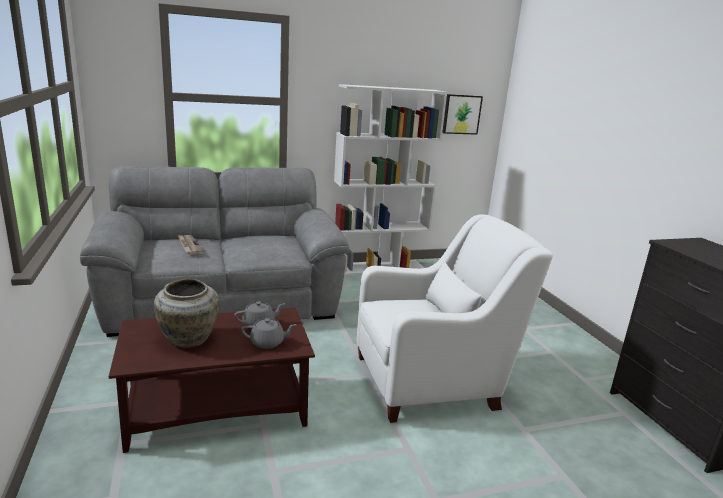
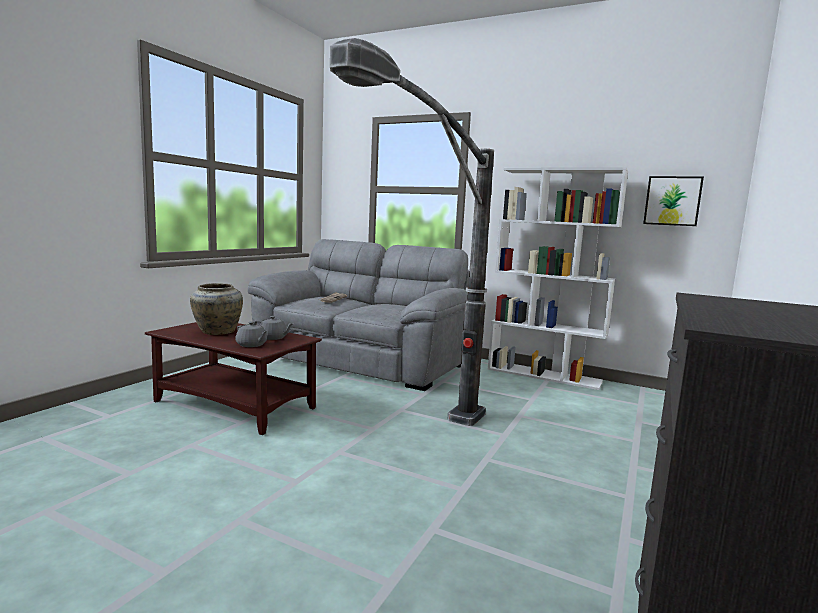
camera: 45 degrees right, 10 degrees down
(433, 381) = (420, 456): white armchair -> floor lamp

